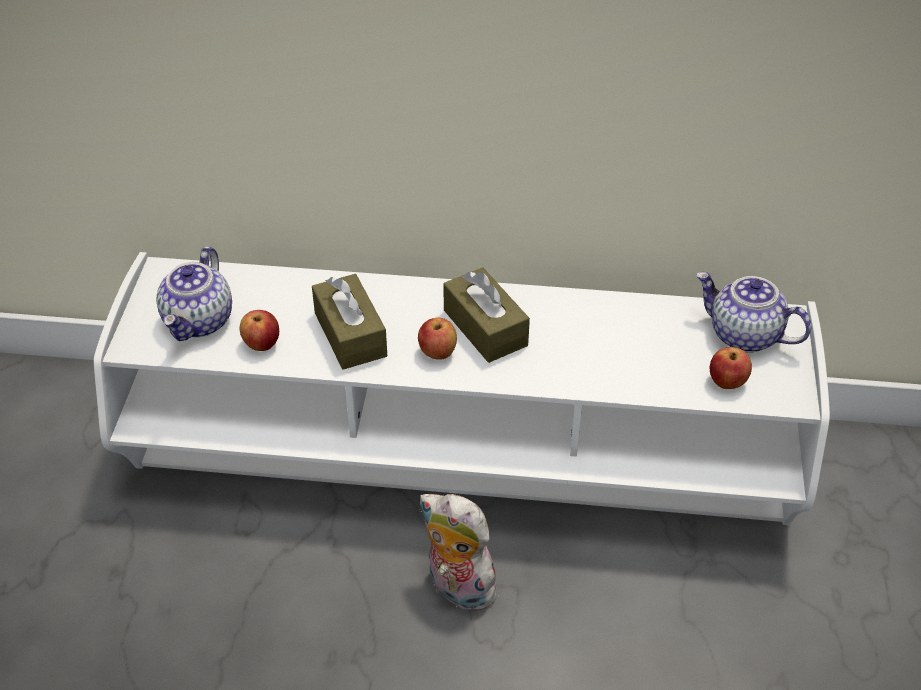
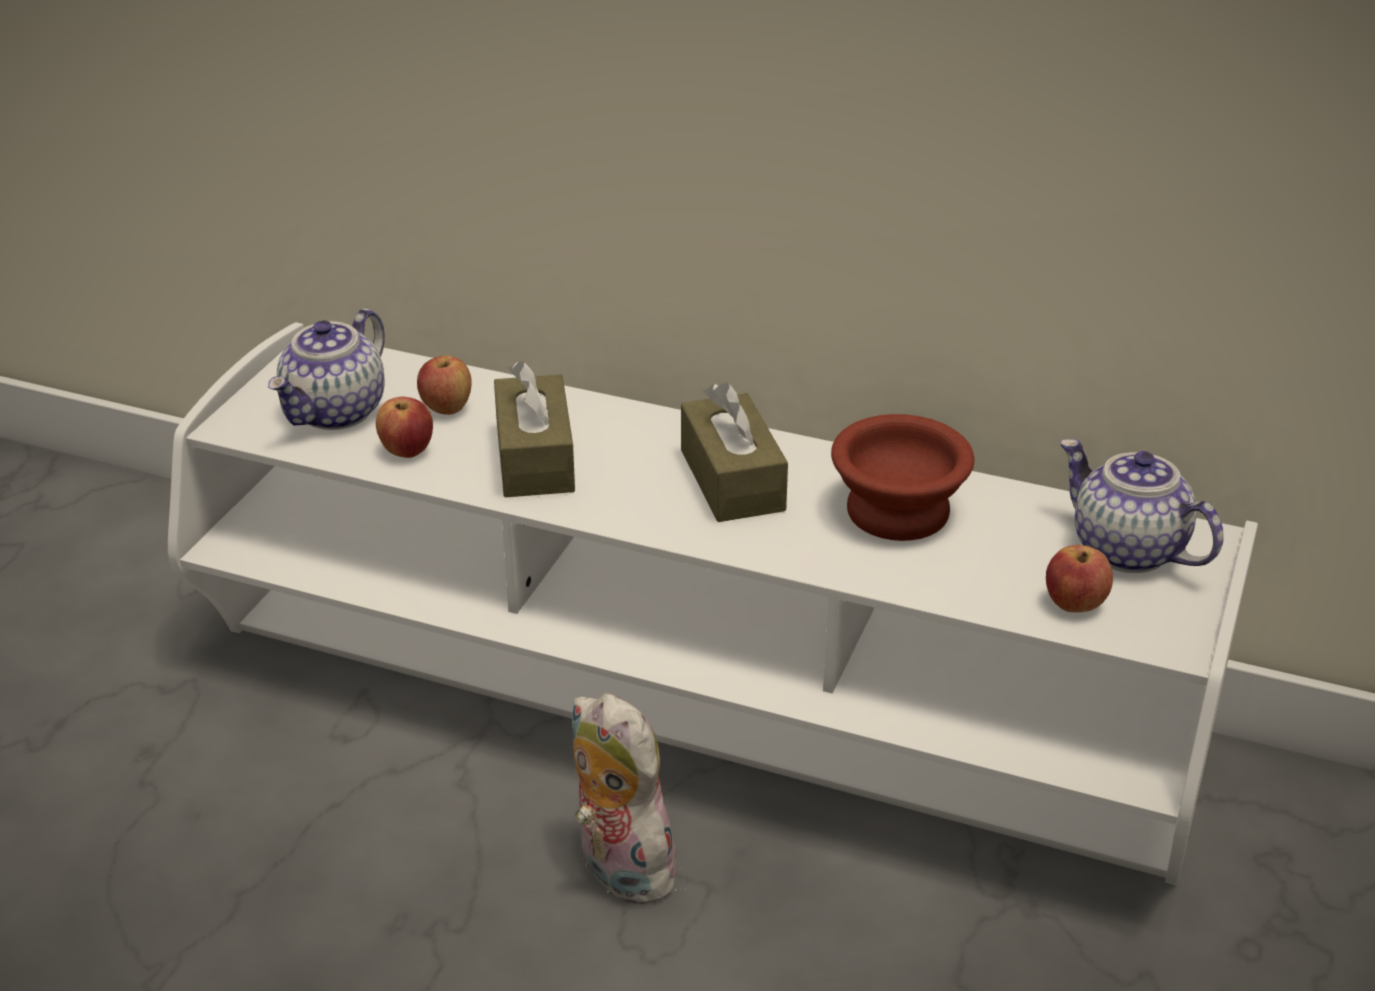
camera: 15 degrees right, 10 degrees down
(437, 352) = (649, 499): apple -> apple (446, 408)
(595, 334) = (893, 512): none -> brown bowl

